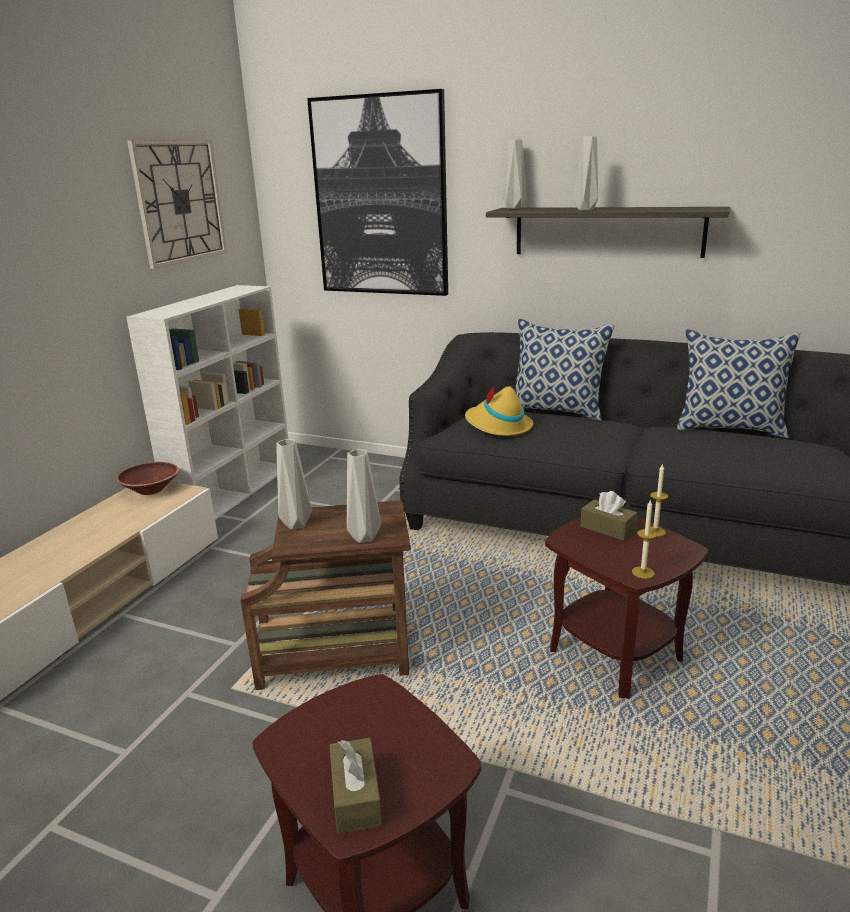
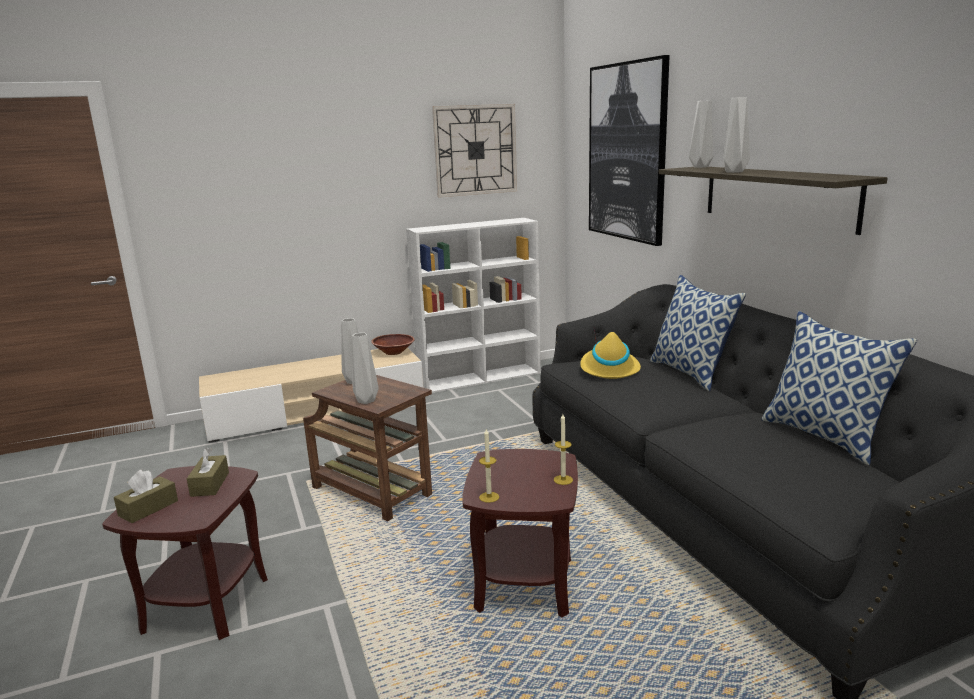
camera: 45 degrees right, 5 degrees down
(607, 529) = (535, 463): brown tissue box -> brown tissue box (210, 484)

